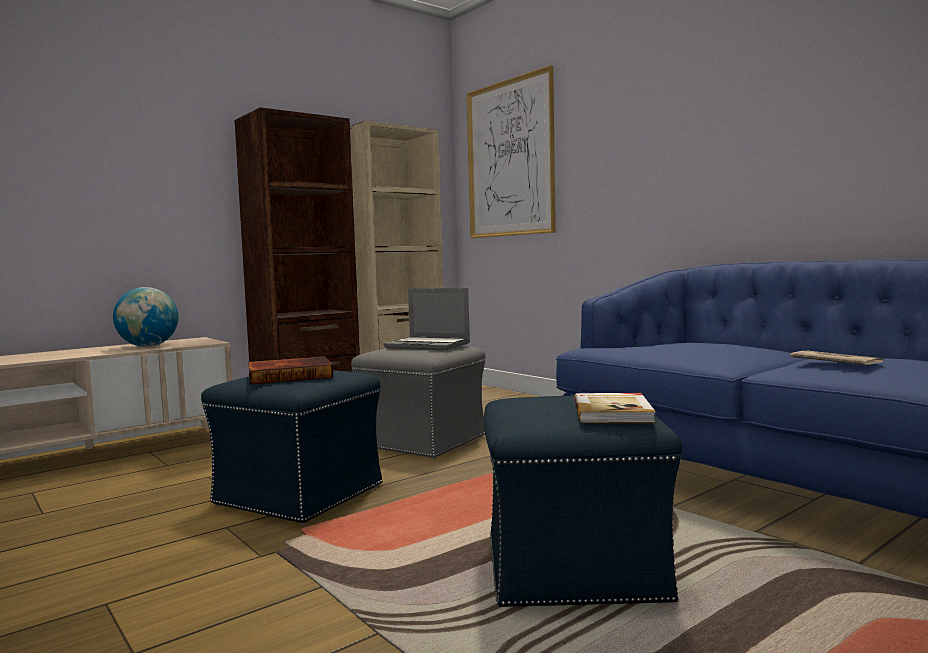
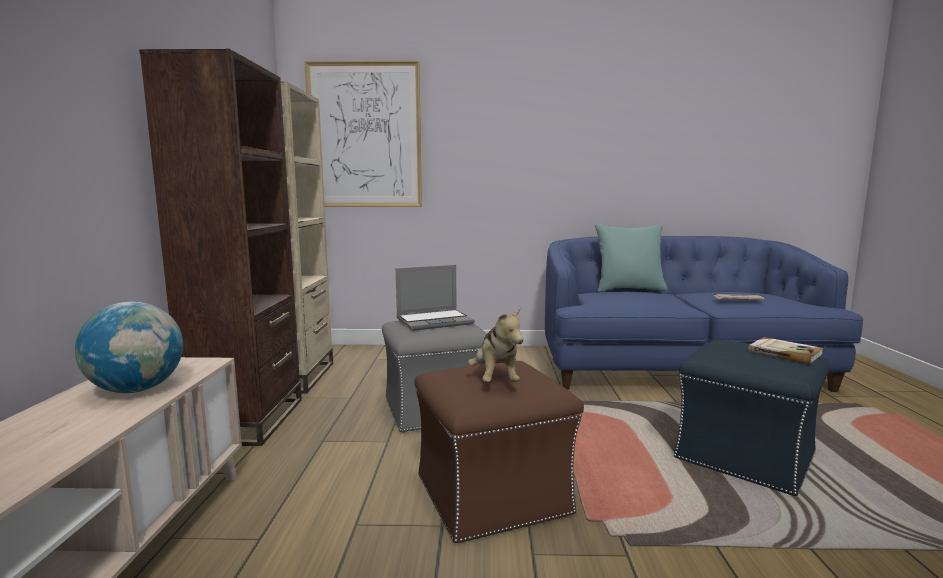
camera: 50 degrees left, 5 degrees up
(290, 375) = (495, 380): book -> plush toy
(300, 494) = (494, 494): blue ottoman -> brown ottoman
(747, 344) = (629, 290): none -> turquoise pillow

